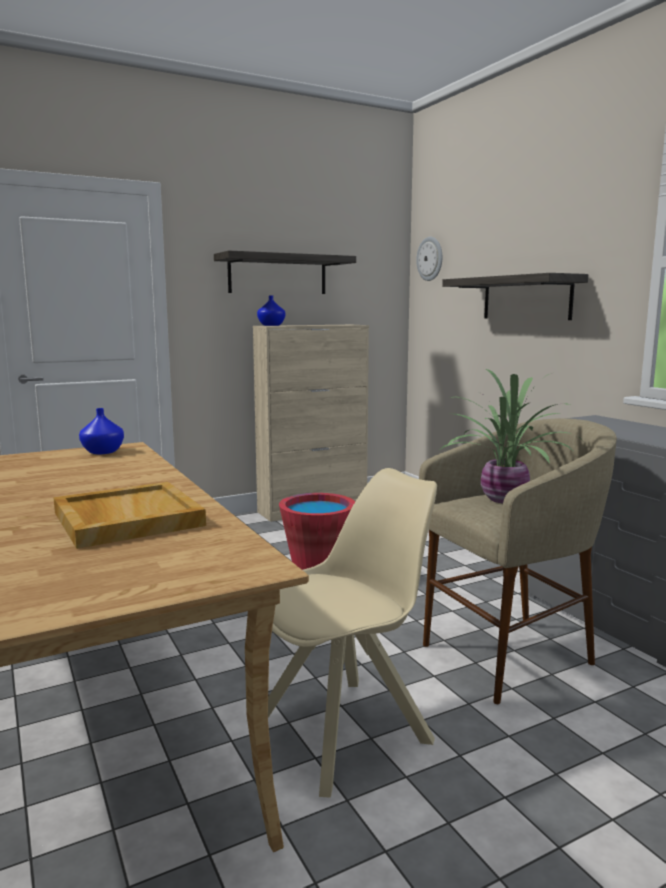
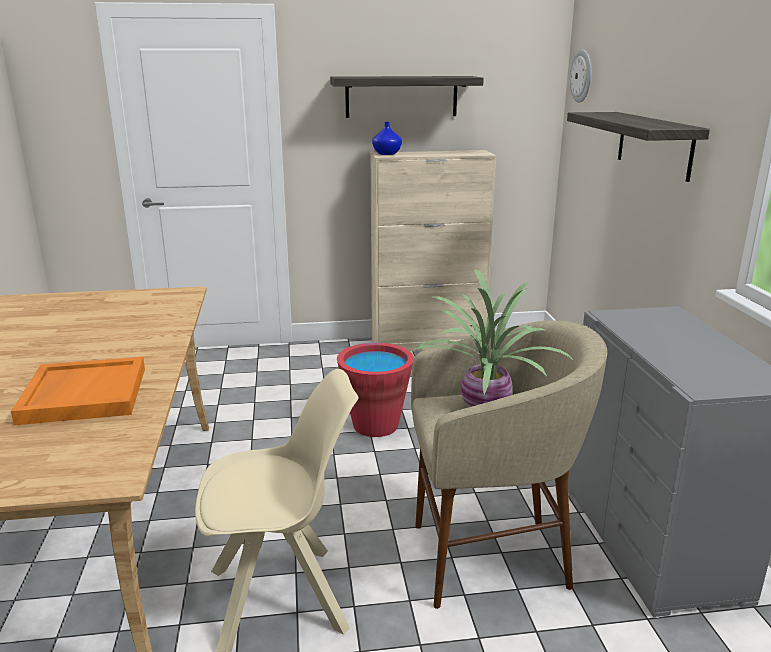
camera: 20 degrees right, 10 degrees up
(102, 451) = (158, 297): blue vase -> none
(126, 519) = (83, 394): beige tray -> orange tray

